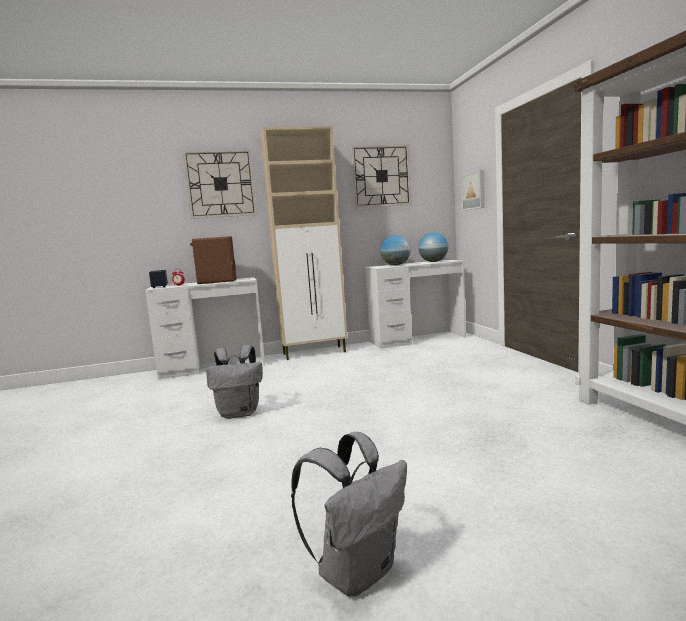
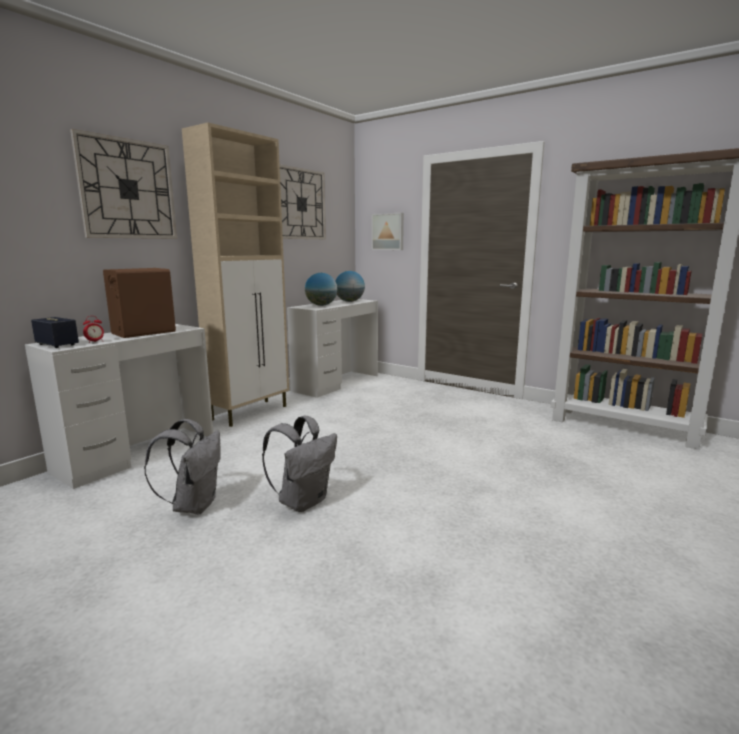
camera: 40 degrees left, 5 degrees up
(358, 571) = (670, 594): grey backpack -> grey backpack (194, 505)

